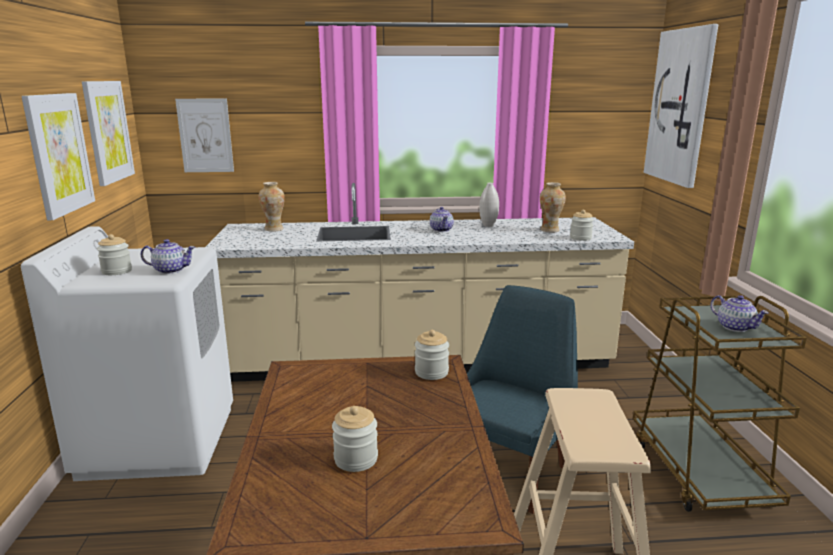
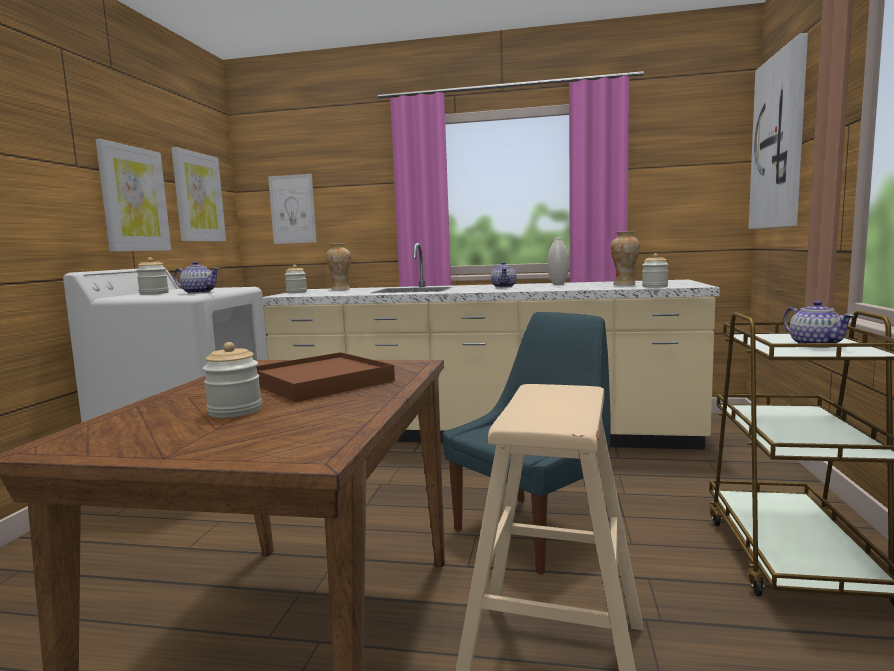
camera: 15 degrees right, 10 degrees down
(386, 402) = (321, 382): none -> brown tray
(431, 372) = (396, 367): jar -> jar (296, 292)

